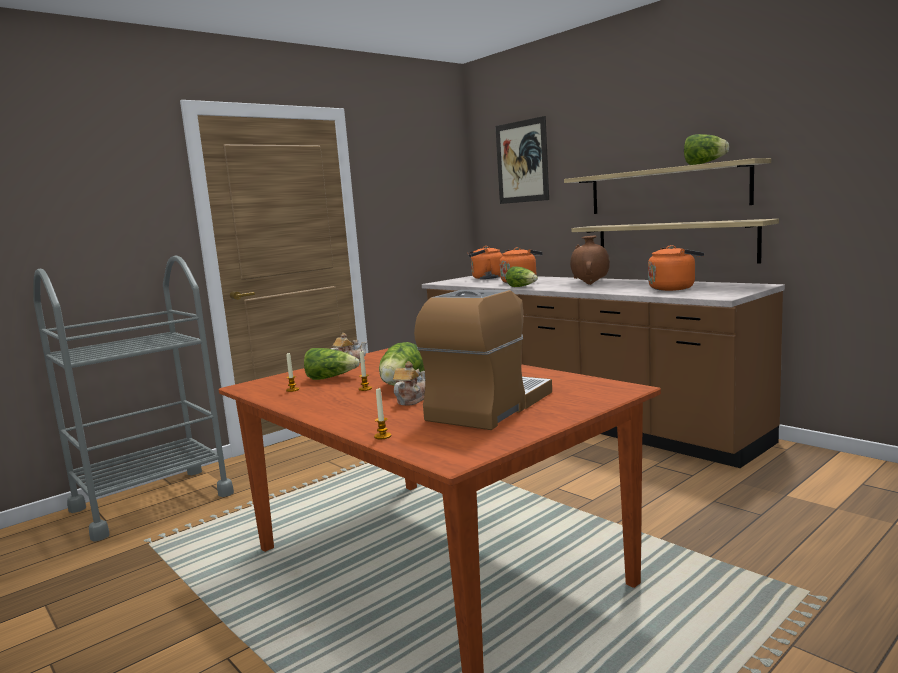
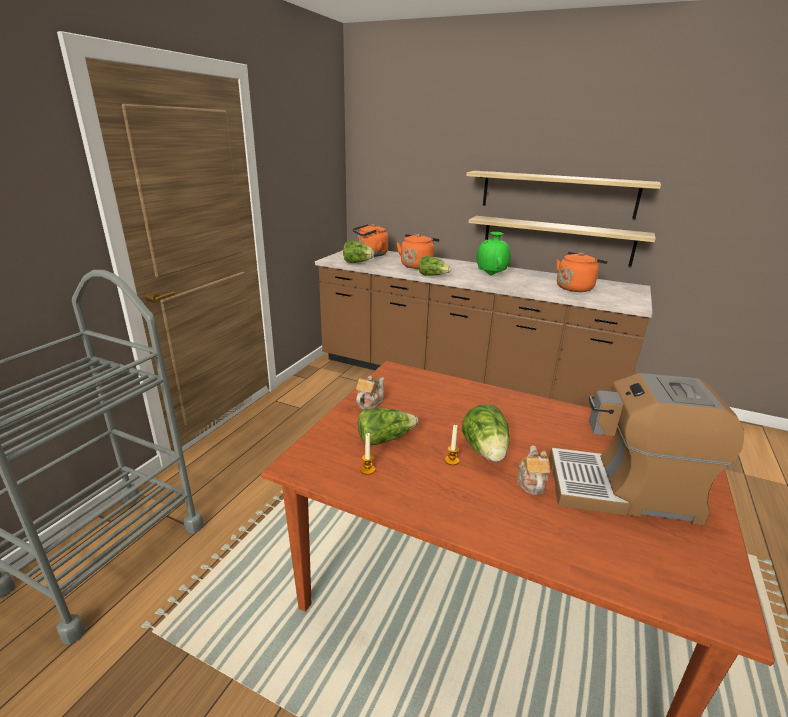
camera: 25 degrees left, 15 degrees up
(382, 436) = (596, 573): candle -> none
(489, 407) = (624, 490): coffee machine -> coffee machine turned 90 degrees counterclockwise
(522, 162) = (409, 143): picture -> none
(590, 284) = (491, 275): brown vase -> green vase
(704, 164) = (606, 179): lettuce -> lettuce (357, 262)

